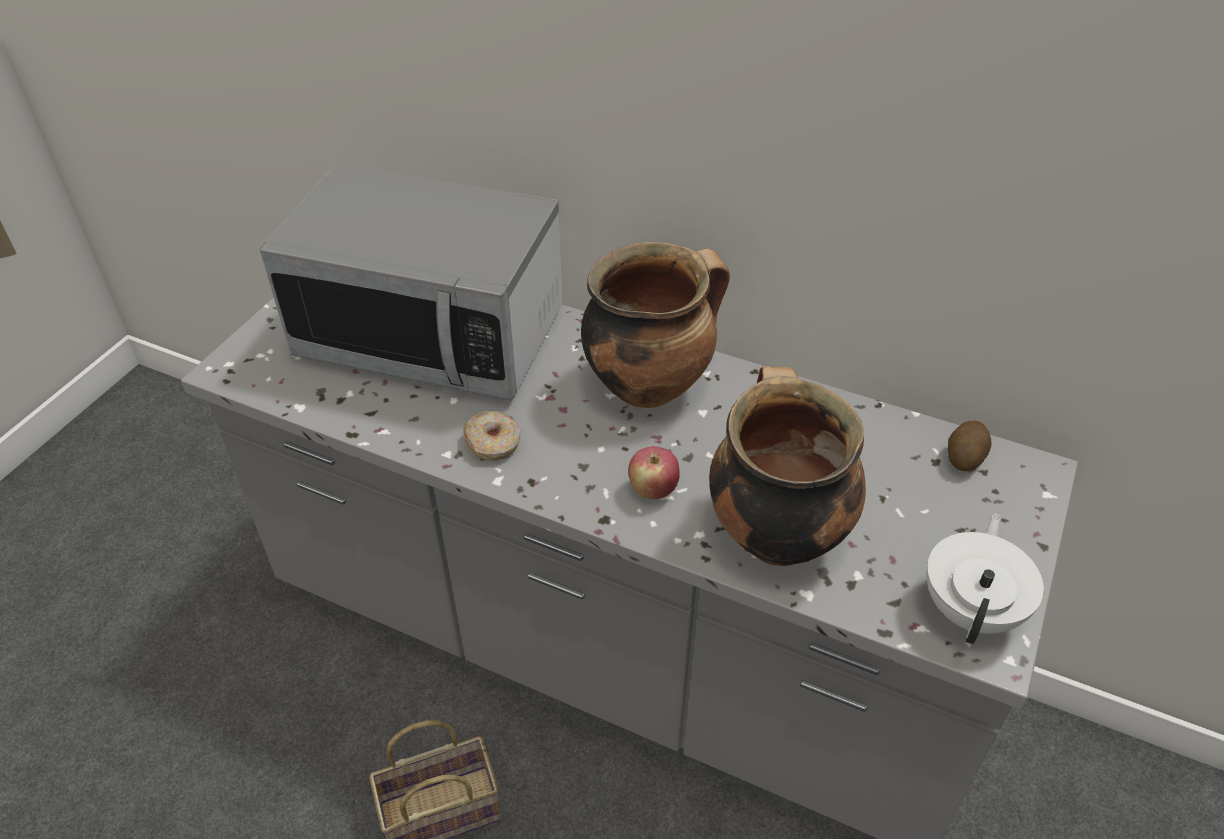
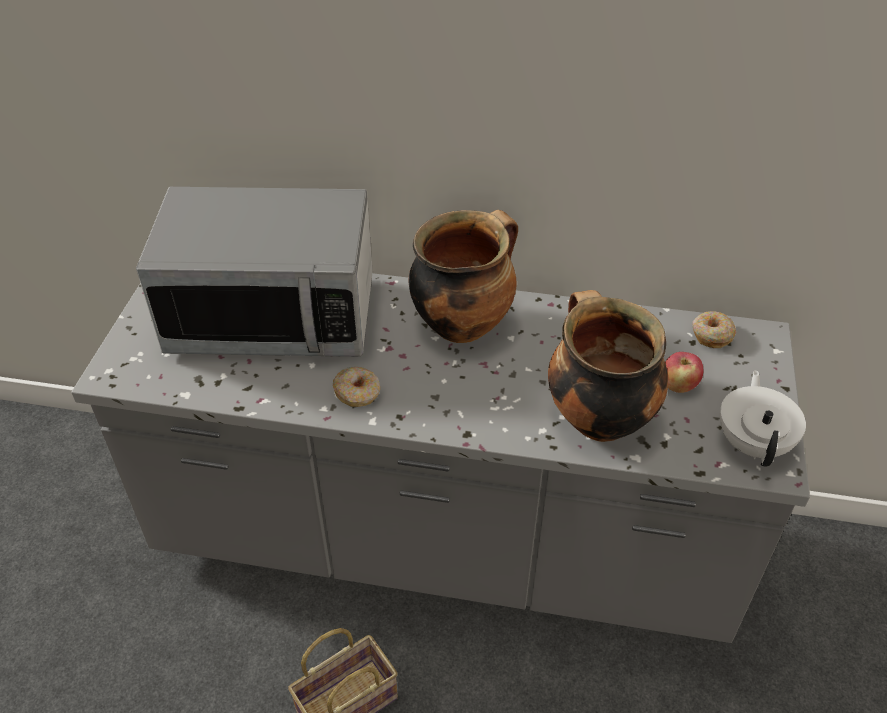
camera: 15 degrees left, 0 degrees up
(653, 490) = (495, 404): apple -> apple (678, 386)
(964, 457) = (711, 334): potato -> donut

